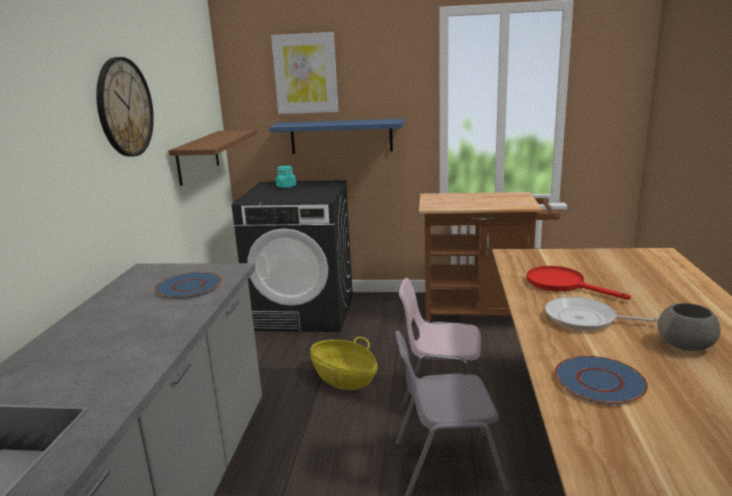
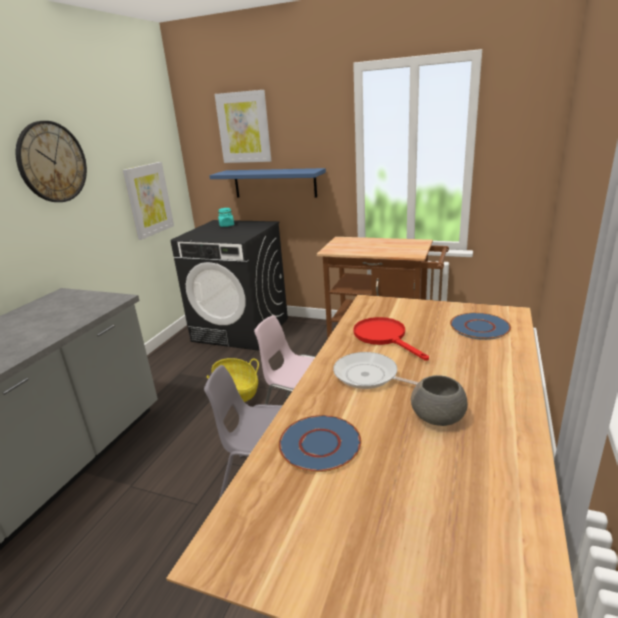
camera: 15 degrees right, 5 degrees up
(189, 287) = (72, 312): blue plate -> blue plate (479, 327)
(198, 157) = (149, 200): brown shelf -> picture

